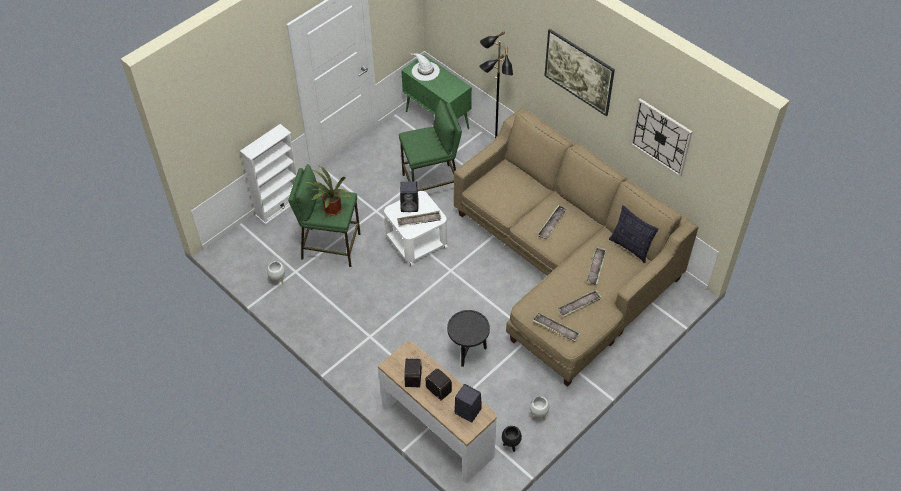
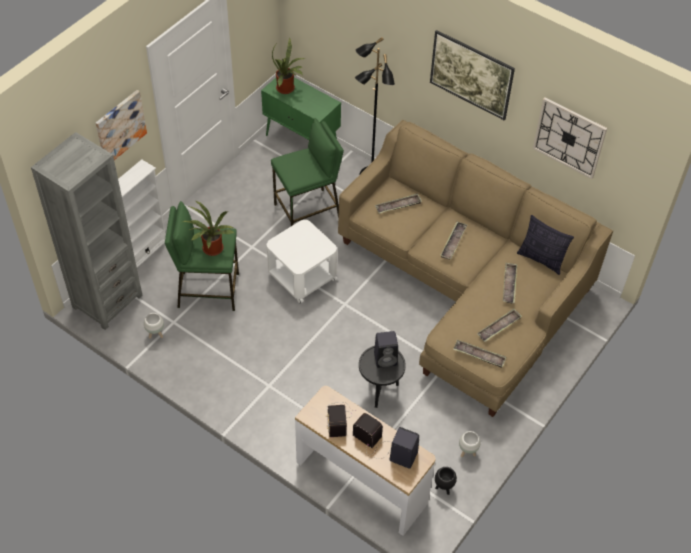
camera: 10 degrees left, 0 degrees up
(241, 247) = (107, 301): none -> grey bookcase
(259, 93) = (120, 127): none -> picture
(410, 206) = (294, 237): black speaker -> black speaker (386, 358)
(419, 221) = (307, 252): tray -> tray (398, 206)
(425, 71) = (287, 89): white hat -> potted plant

